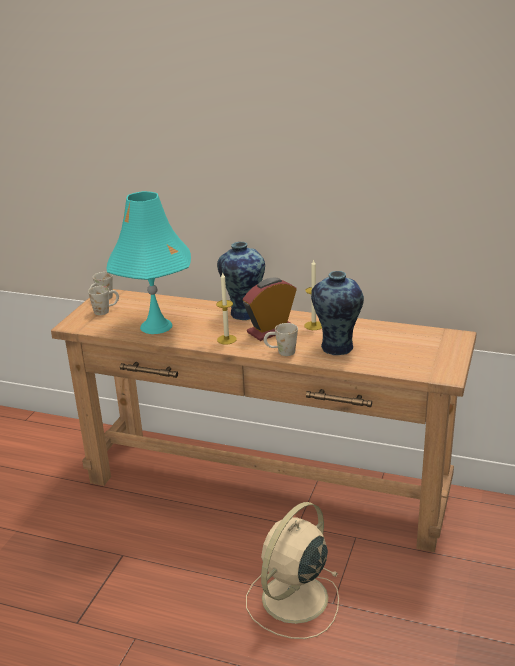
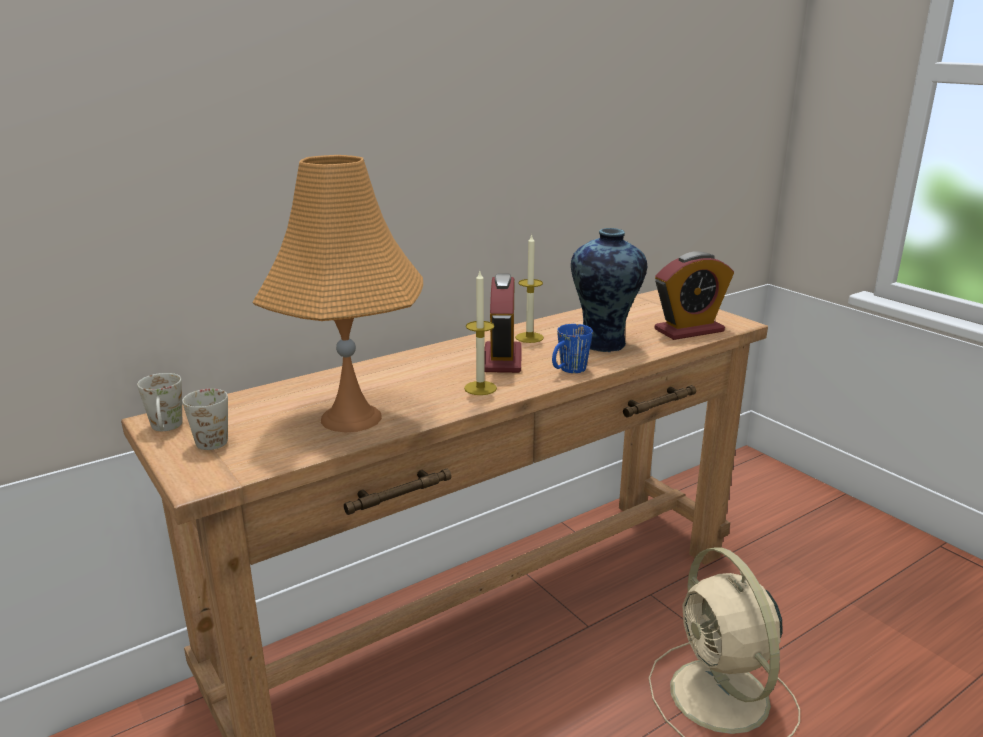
camera: 55 degrees left, 5 degrees down
(156, 326) = (351, 418): turquoise table lamp -> orange table lamp
(243, 313) = (425, 359): vase -> none
(281, 352) = (568, 371): white mug -> blue mug
(404, 364) = (689, 330): none -> alarm clock

